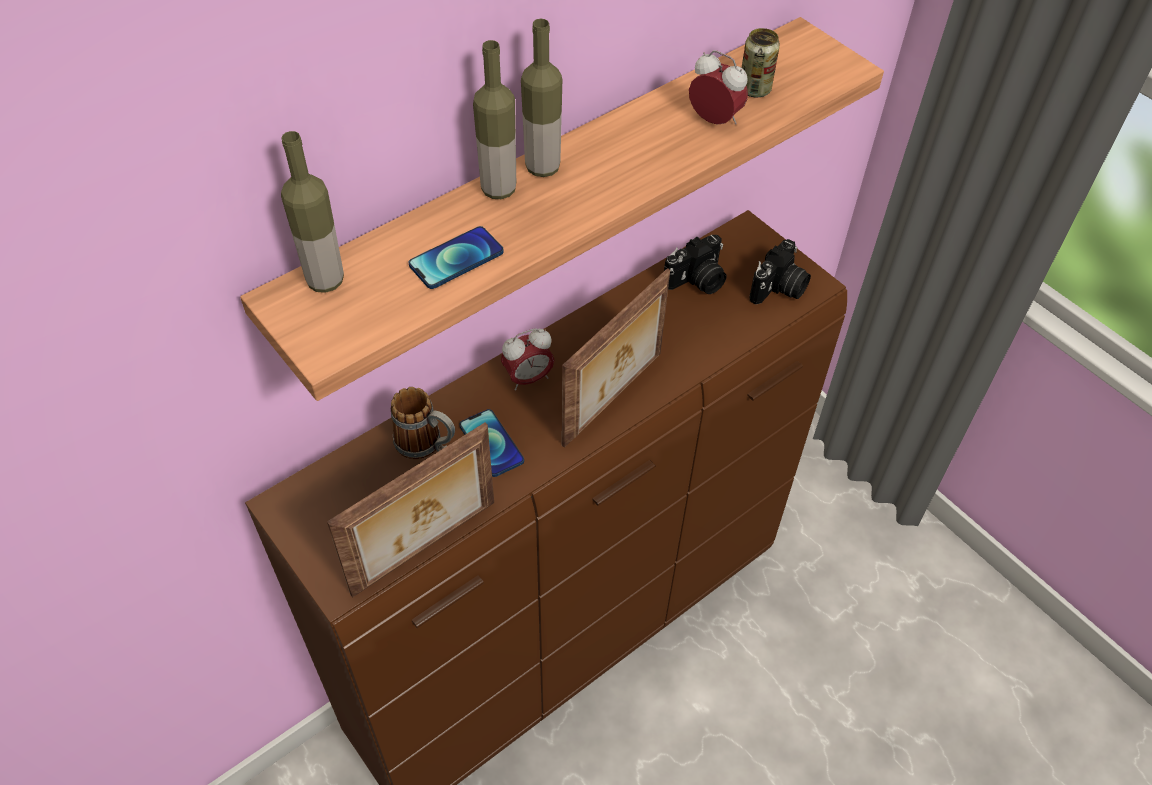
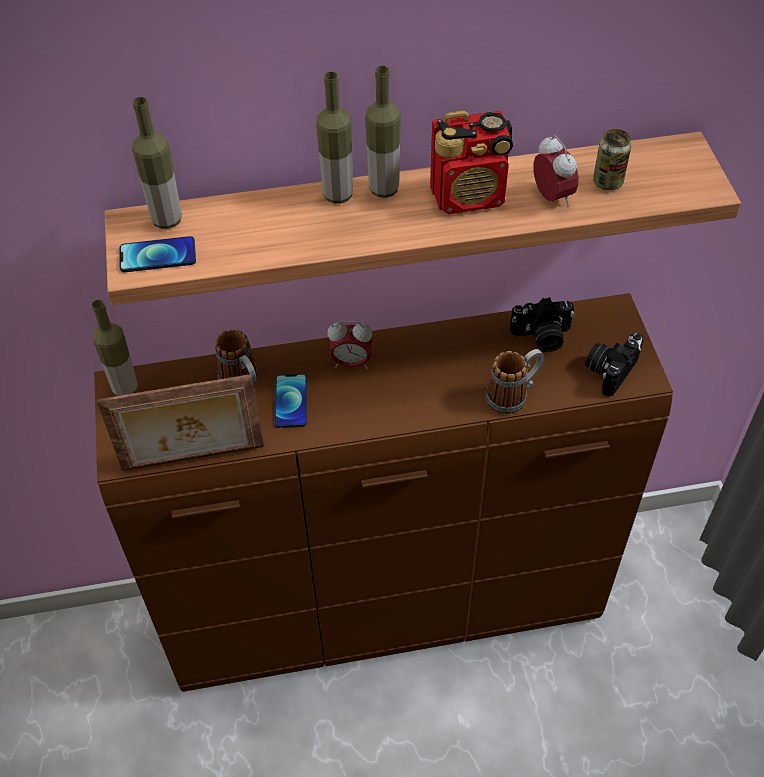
camera: 30 degrees right, 0 degrees up
(296, 506) = (125, 389): none -> bottle
(456, 259) = (268, 237): phone -> phone (158, 256)
(615, 399) = (408, 406): picture frame -> none
(634, 146) = (469, 196): none -> radio
(708, 347) = (513, 395): none -> mug
(779, 289) = (609, 370): camera -> camera turned 150 degrees clockwise

